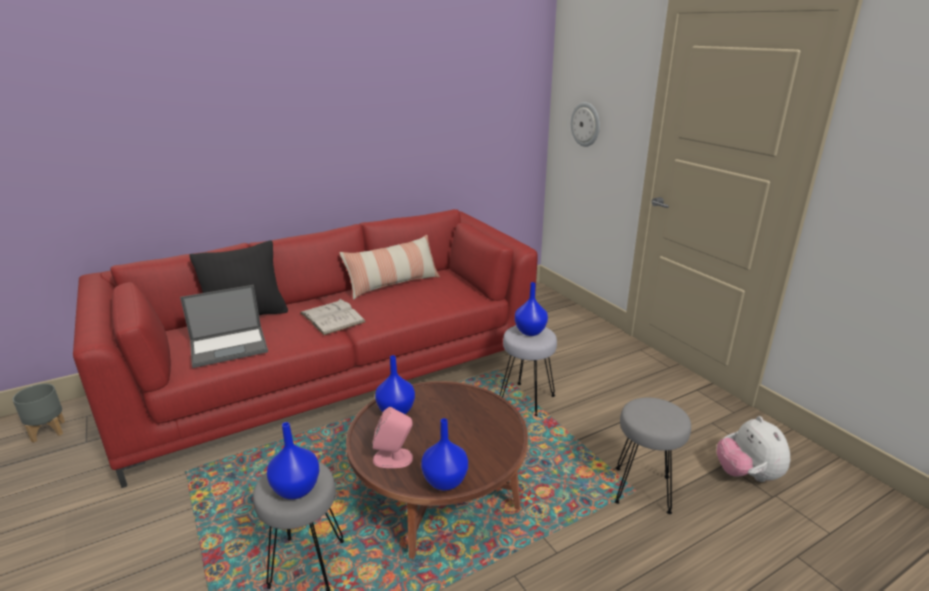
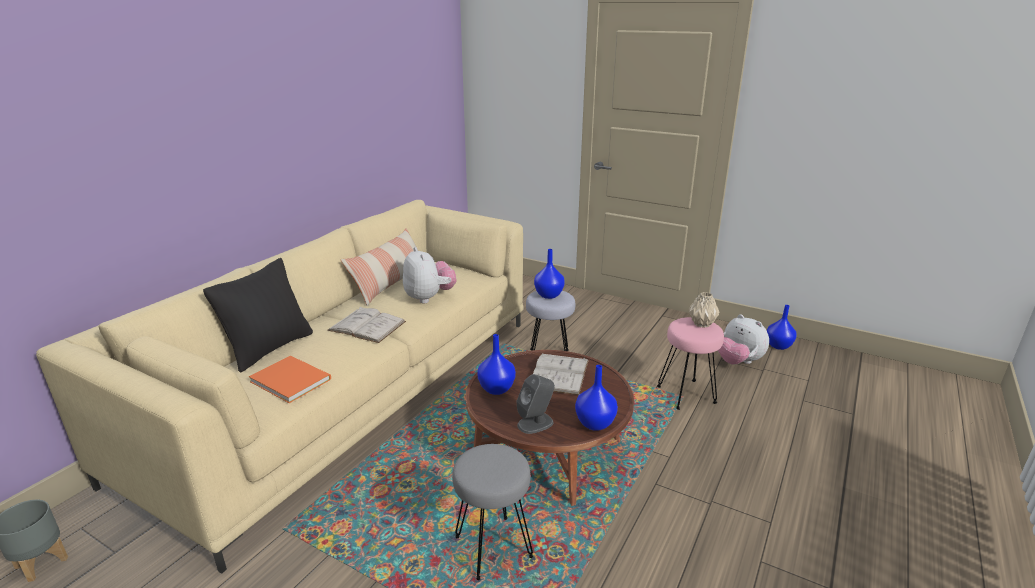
camera: 30 degrees left, 0 degrees up
(230, 346) = (291, 379): laptop -> orange book
(297, 489) = (501, 468): blue vase -> blue vase (779, 345)
(334, 373) = (351, 391): red sofa -> beige sofa
(393, 458) = (536, 423): pink speaker -> grey speaker
(408, 305) = (429, 298): none -> plush toy
(466, 416) = (559, 373): none -> white book
(586, 124) = (510, 104): wall clock -> none
(643, 490) = (687, 394): grey stool -> pink stool
(668, 412) = (702, 324): none -> beige vase

